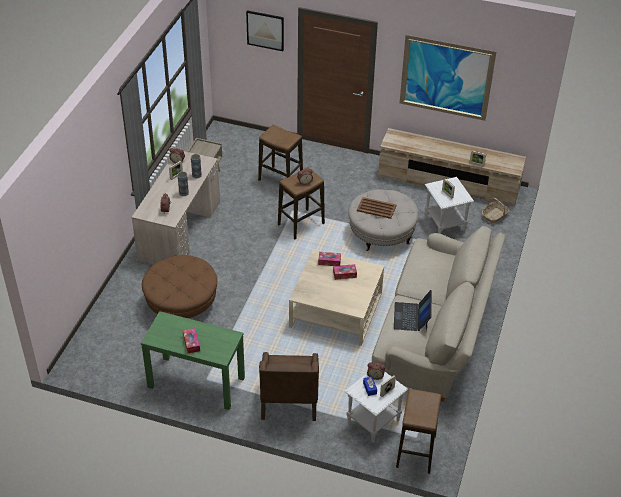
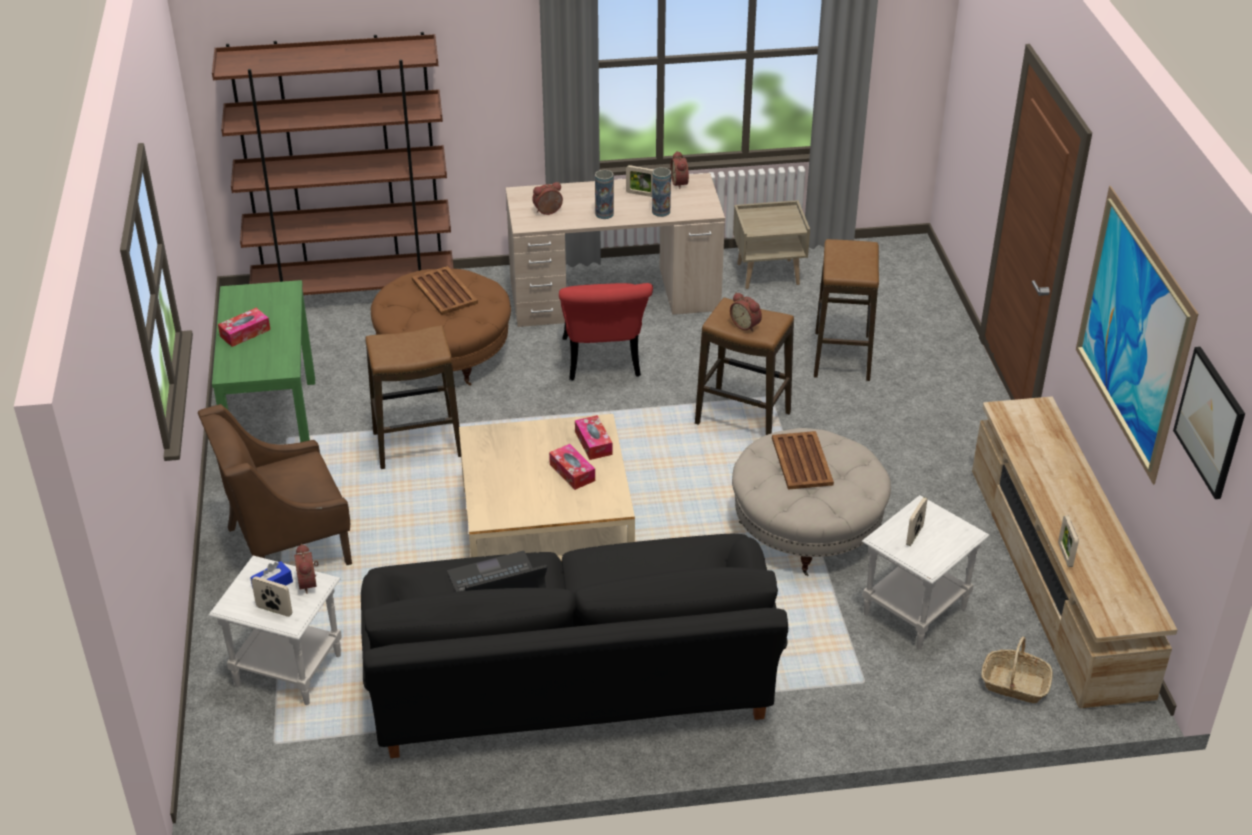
camera: 65 degrees right, 5 degrees down
(102, 320) = (355, 294): none -> brown bookcase
(174, 274) = (444, 292): none -> brown tray
(230, 252) = (603, 363): none -> red chair
(265, 30) = (993, 75): picture -> picture (1210, 422)
(416, 452) = (238, 754): stool -> stool (417, 445)
(434, 334) = (571, 690): beige sofa -> black sofa

